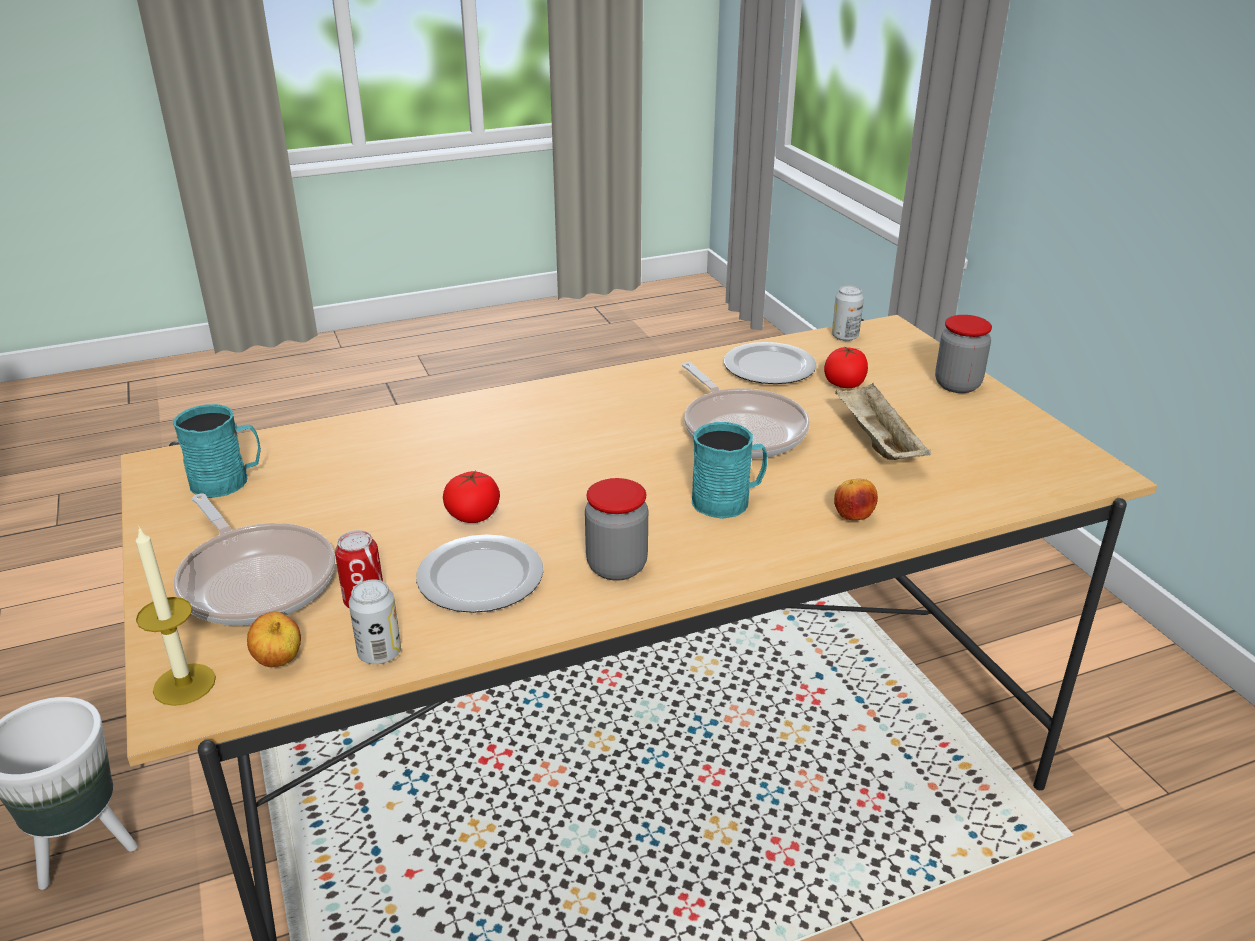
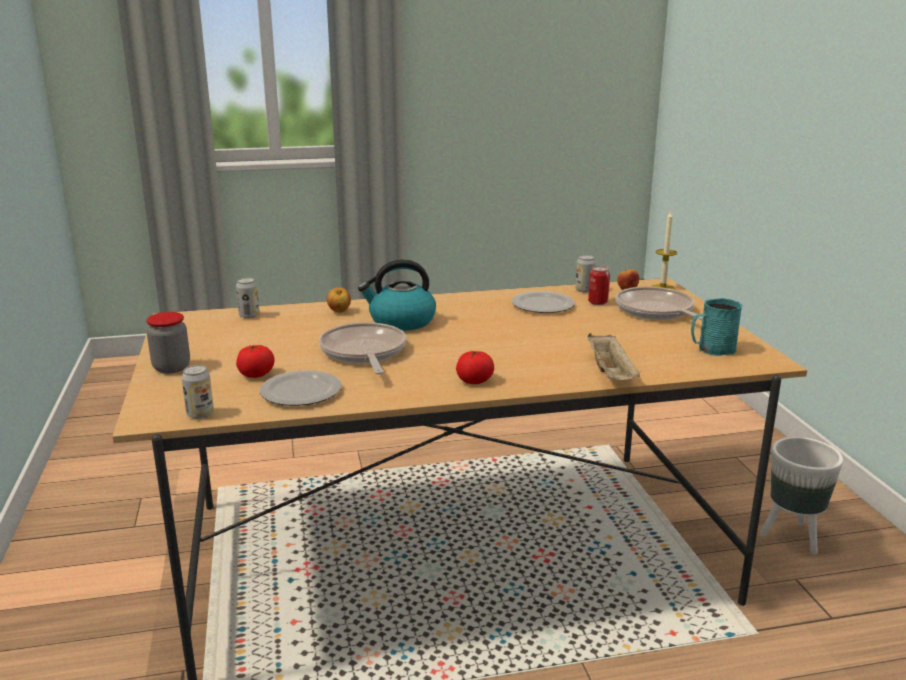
camera: 170 degrees left, 10 degrees down
(473, 516) = (549, 325): tomato -> tomato (474, 381)
(616, 566) = (474, 304): jar -> none
(728, 501) = (401, 321): turquoise mug -> kettle
(876, 442) = (282, 340): beige tray -> beige tray (611, 374)
(991, 491) = (249, 315): none -> can

